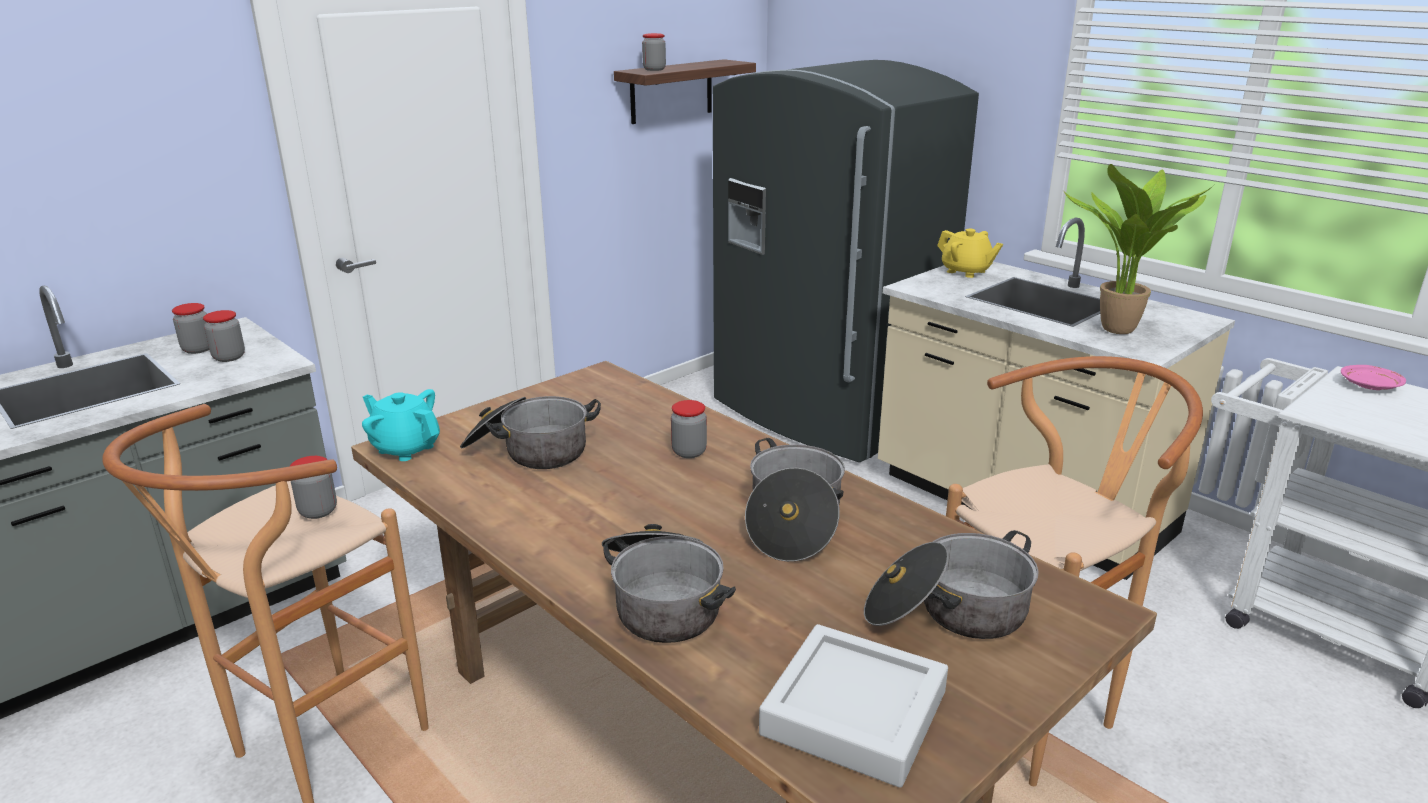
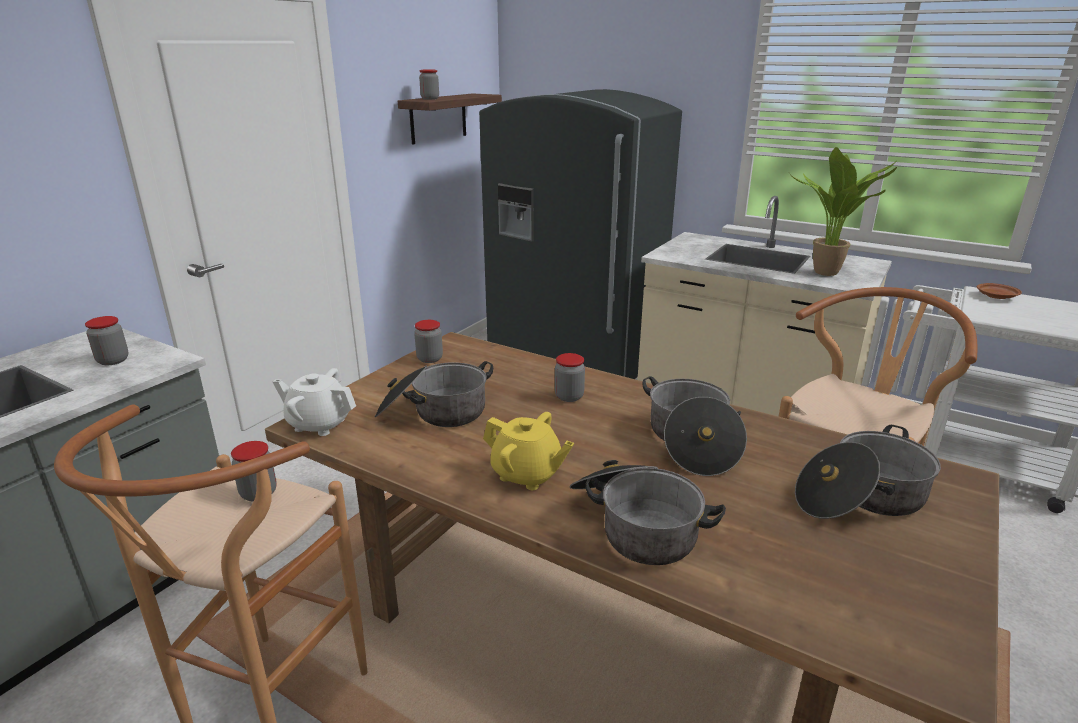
camera: 15 degrees left, 0 degrees up
(198, 349) = (76, 356): jar -> jar (429, 359)
(406, 448) = (319, 424): turquoise teapot -> white teapot
(854, 713) = (859, 598): grey tray -> none
(966, 271) = (691, 242): yellow teapot -> yellow teapot (527, 474)
(1370, 386) = (996, 296): pink plate -> brown plate

